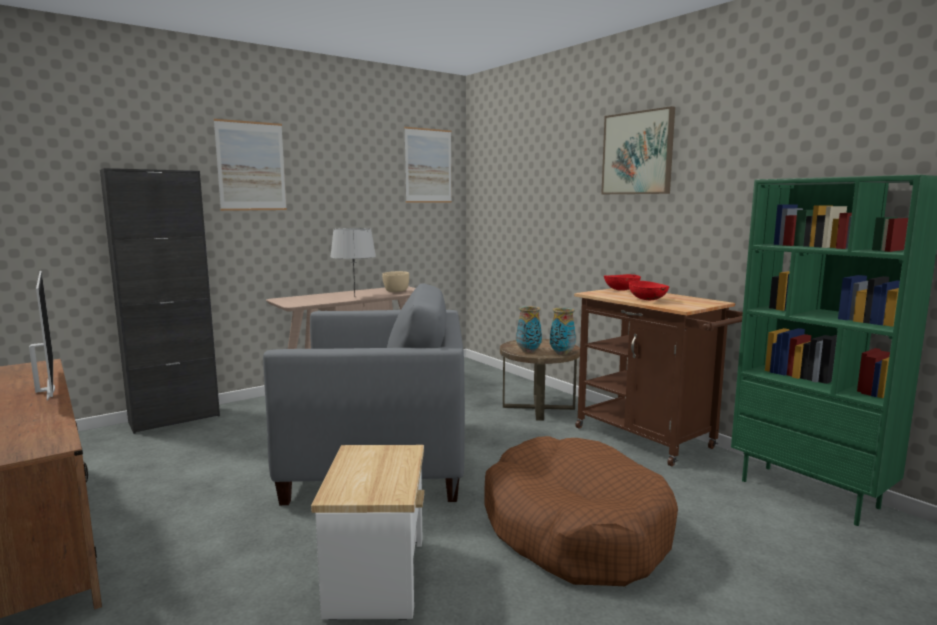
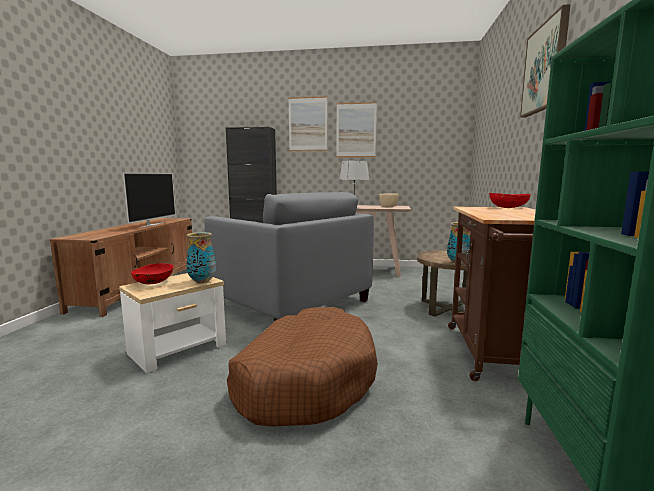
camera: 45 degrees right, 0 degrees up
(428, 166) = (437, 116): picture -> picture (356, 130)
(528, 351) = (435, 257): vase -> vase (202, 282)
(648, 300) = (494, 212): red bowl -> red bowl (154, 283)

